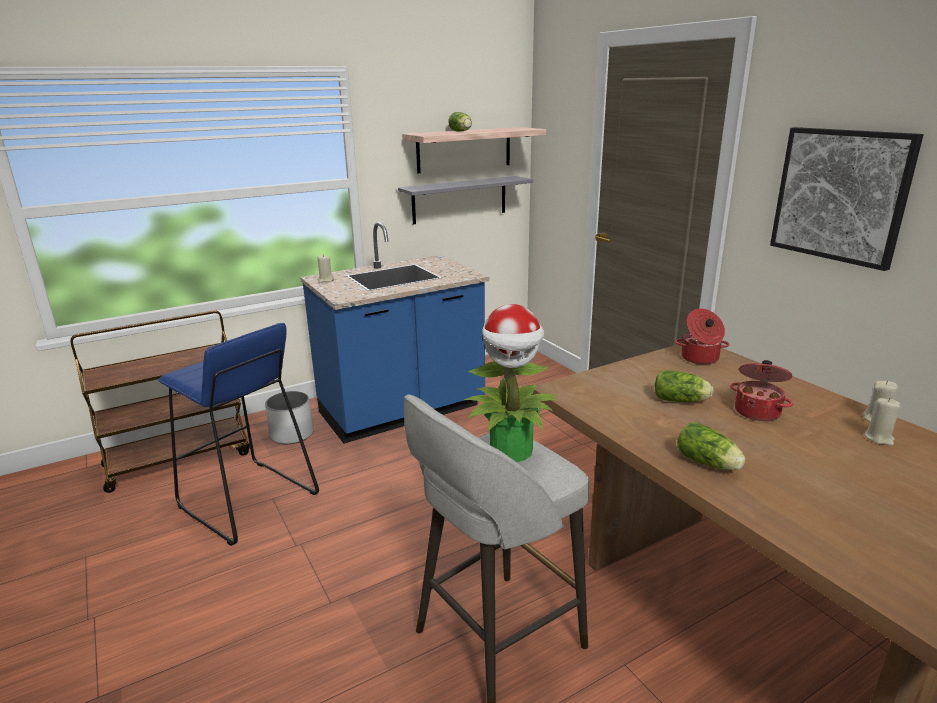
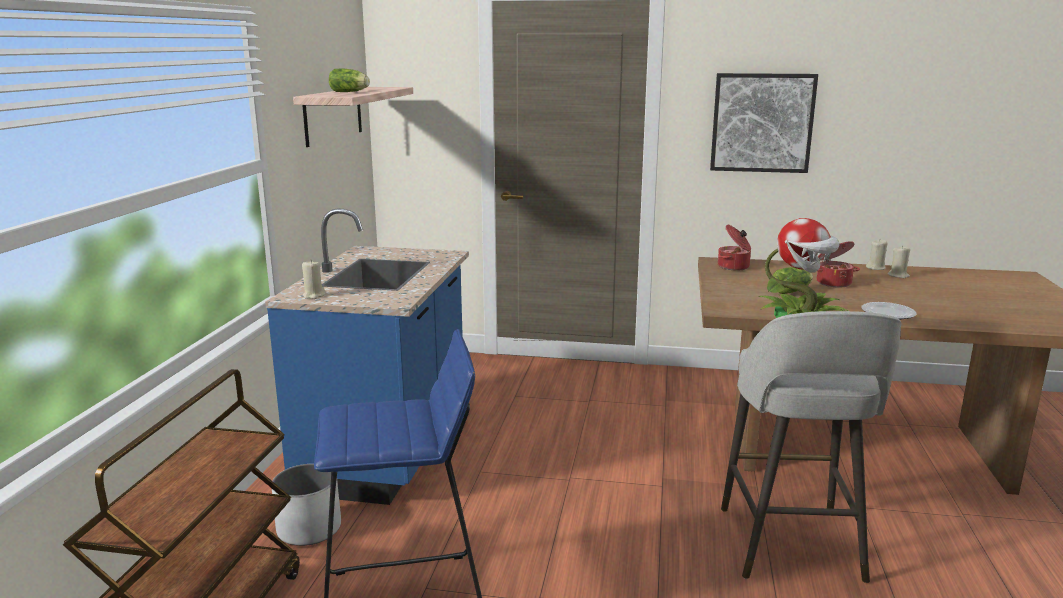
camera: 50 degrees left, 5 degrees down
(459, 199) = (335, 177): grey shelf -> none
(709, 464) = (887, 313): lettuce -> plate

